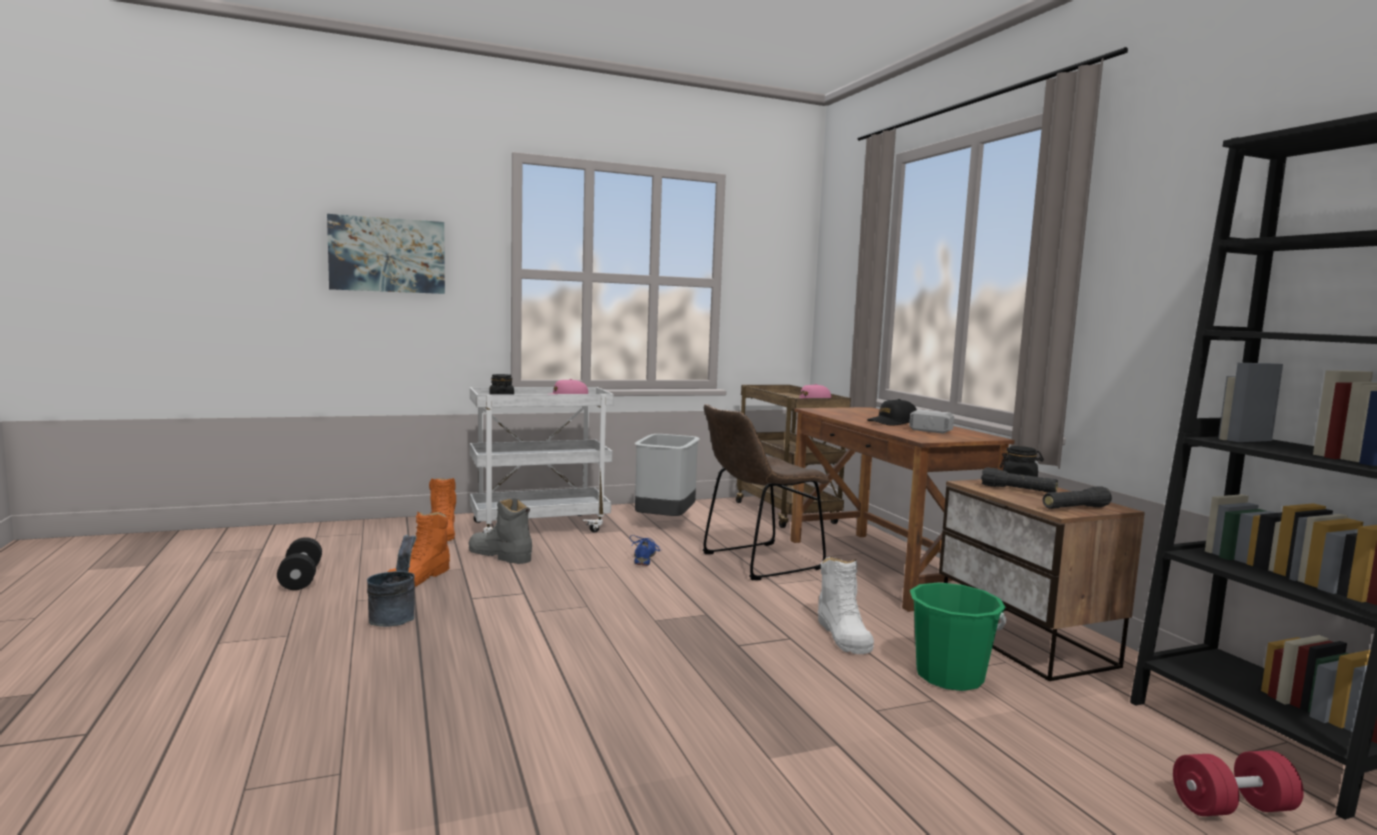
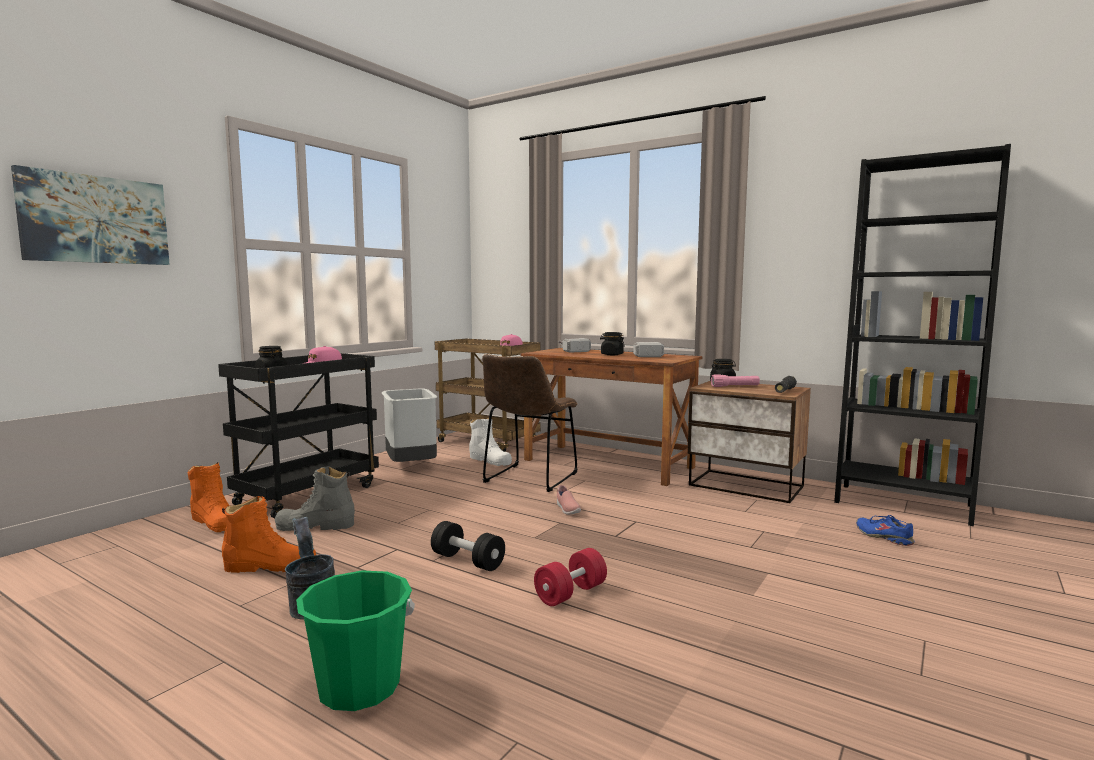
camera: 35 degrees left, 0 degrees up
(301, 578) = (126, 607): black dumbbell -> black dumbbell (467, 561)
(419, 578) = (270, 566): orange boot -> orange boot turned 75 degrees counterclockwise
(540, 526) = (308, 494): white cart -> black cart
(645, 558) = (446, 497): blue shoe -> blue shoe (884, 537)
(738, 604) = (567, 510): none -> pink shoe
(843, 635) = (660, 510): white boot -> white boot (490, 460)
(867, 411) = (569, 350): none -> hammer
(892, 422) = (612, 354): black cap -> black jar
(949, 676) = (748, 516): green bucket -> green bucket (359, 687)
(1018, 490) = (735, 386): black flashlight -> pink flashlight
(1232, 807) = (941, 536): red dumbbell -> red dumbbell (570, 593)

